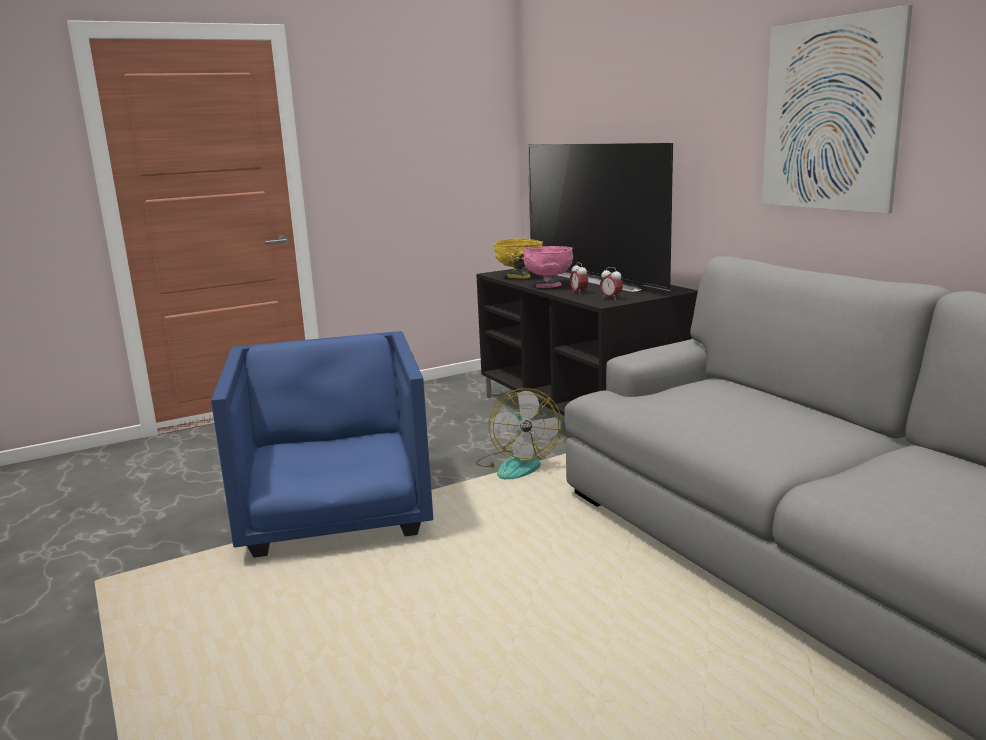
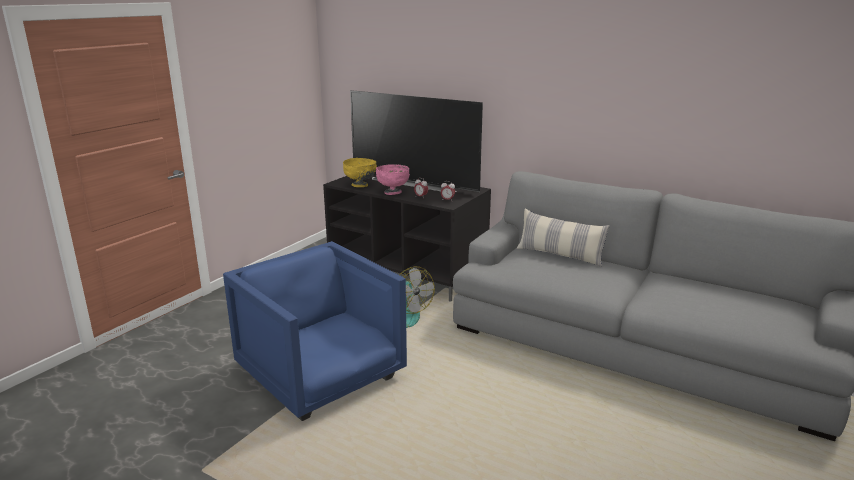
camera: 30 degrees left, 5 degrees up
(749, 395) = (559, 255): none -> pillow
(830, 115) = (581, 93): picture -> none

